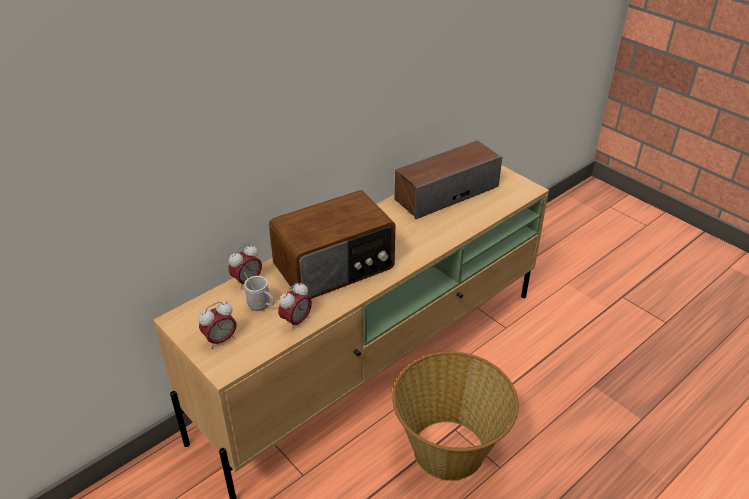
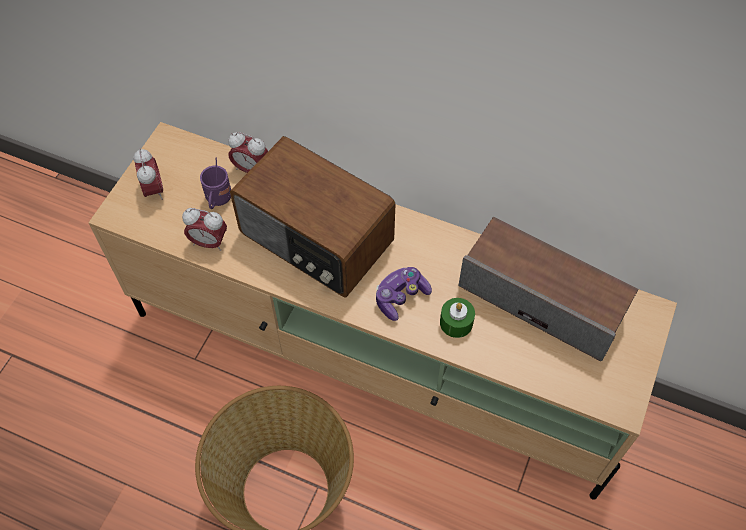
camera: 65 degrees right, 20 degrees up
(220, 340) = (154, 190): alarm clock -> alarm clock turned 135 degrees counterclockwise
(261, 306) = (218, 201): white mug -> purple mug
(408, 244) = (400, 297): none -> game controller
(441, 228) = (456, 322): none -> green candle

